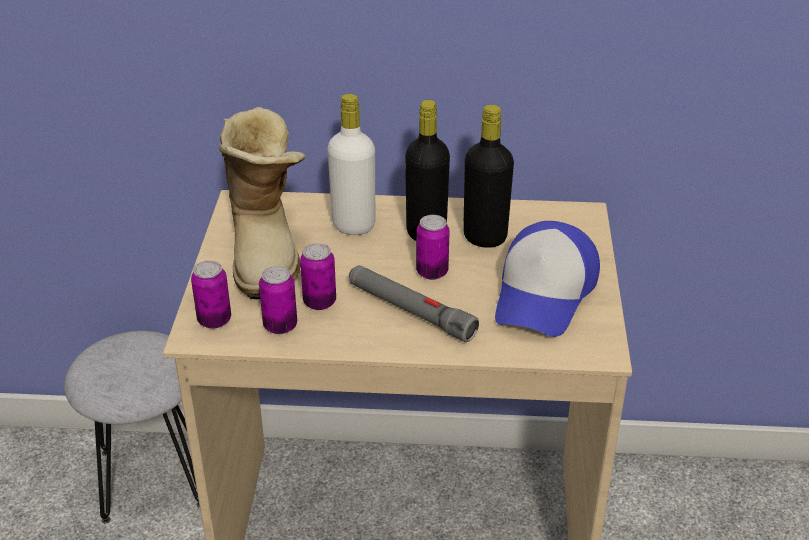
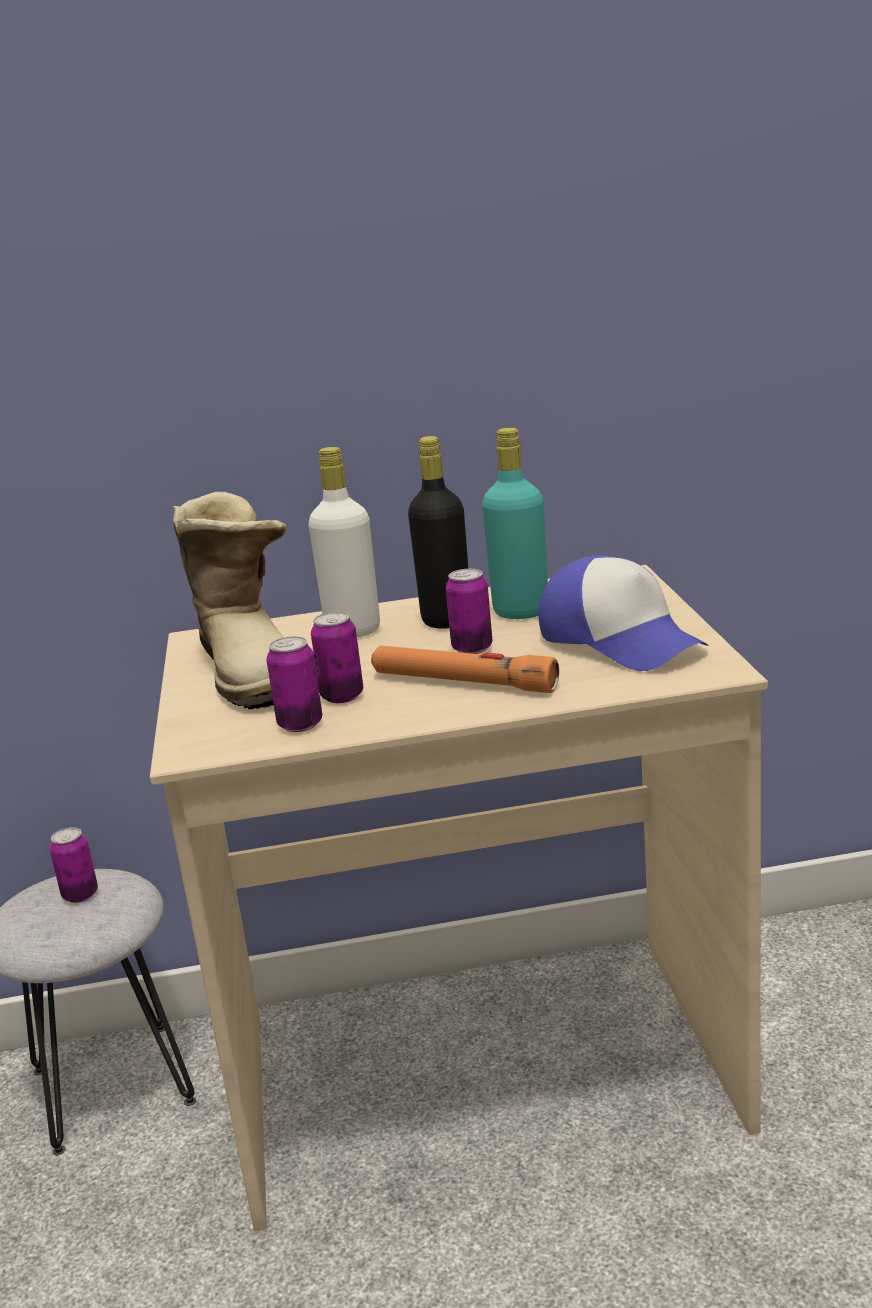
camera: 10 degrees left, 15 degrees down
(214, 320) = (209, 736): can -> can (80, 895)
(410, 311) = (462, 682): grey flashlight -> orange flashlight
(485, 237) = (521, 612): black bottle -> turquoise bottle
(544, 293) = (621, 640): cap -> cap turned 45 degrees counterclockwise

